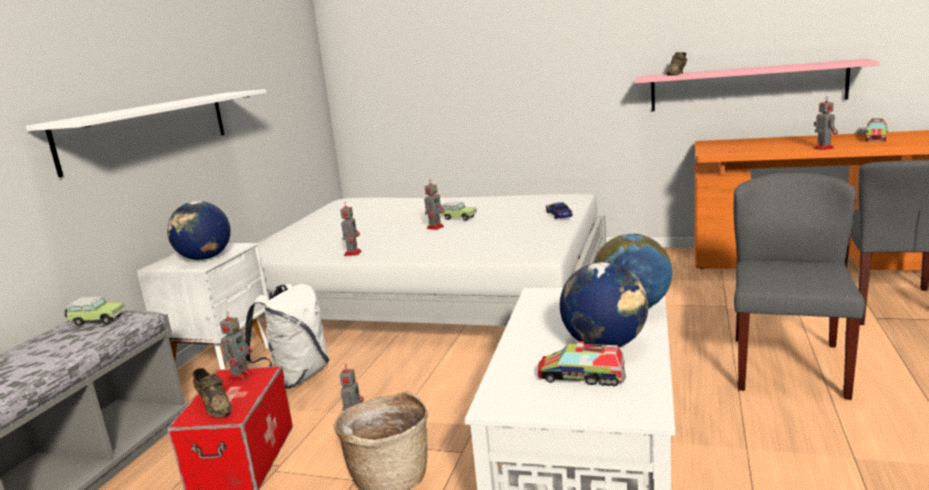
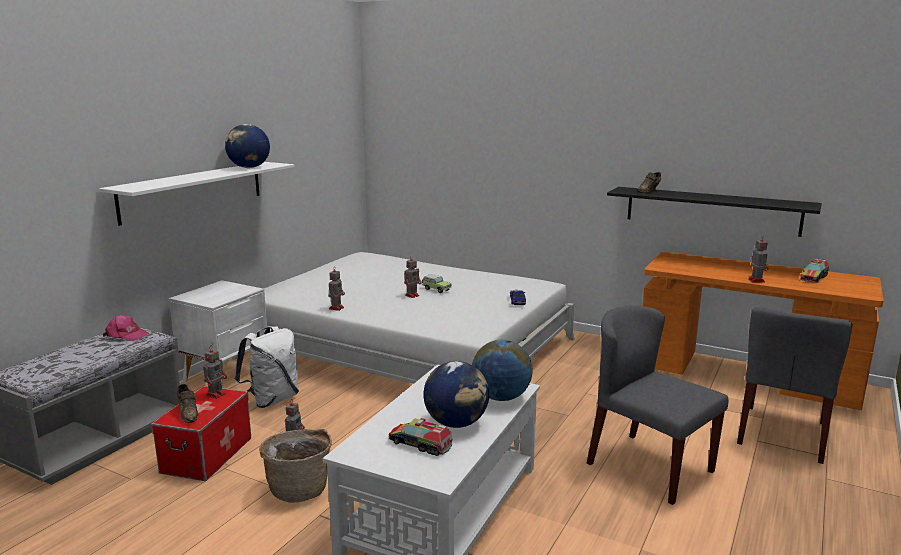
camera: 10 degrees right, 0 degrees up
(97, 321) = (126, 335): toy car -> pink cap
(205, 258) = (219, 296): globe -> globe (249, 168)
(746, 86) = (711, 210): pink shelf -> black shelf
(788, 366) = (649, 467): grey chair -> grey chair turned 75 degrees counterclockwise

